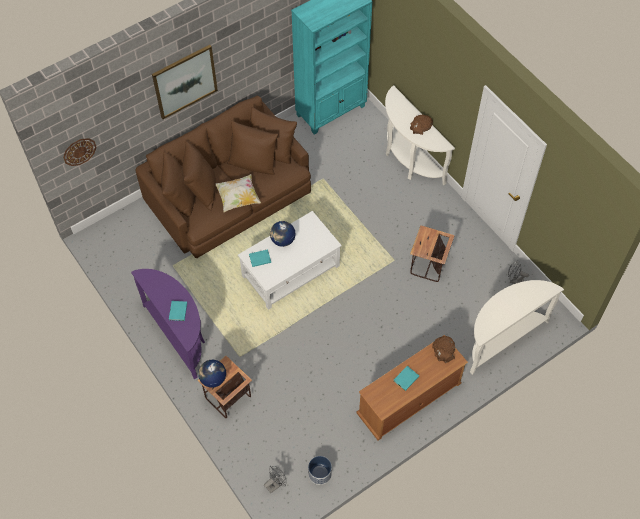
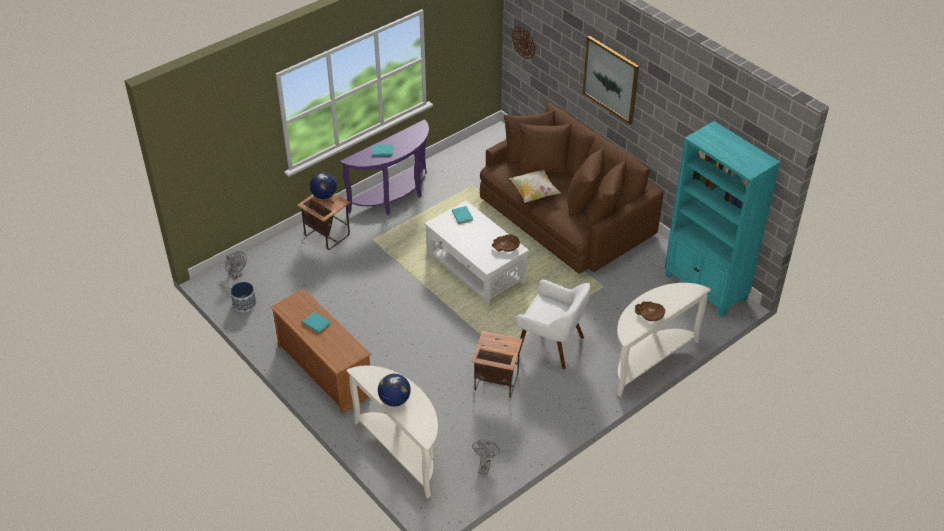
camera: 85 degrees right, 15 degrees down
(283, 240) = (486, 230): globe -> globe (394, 400)
(388, 222) = (551, 345): none -> white armchair
(443, 351) = (350, 353): brown bowl -> brown bowl (506, 247)

